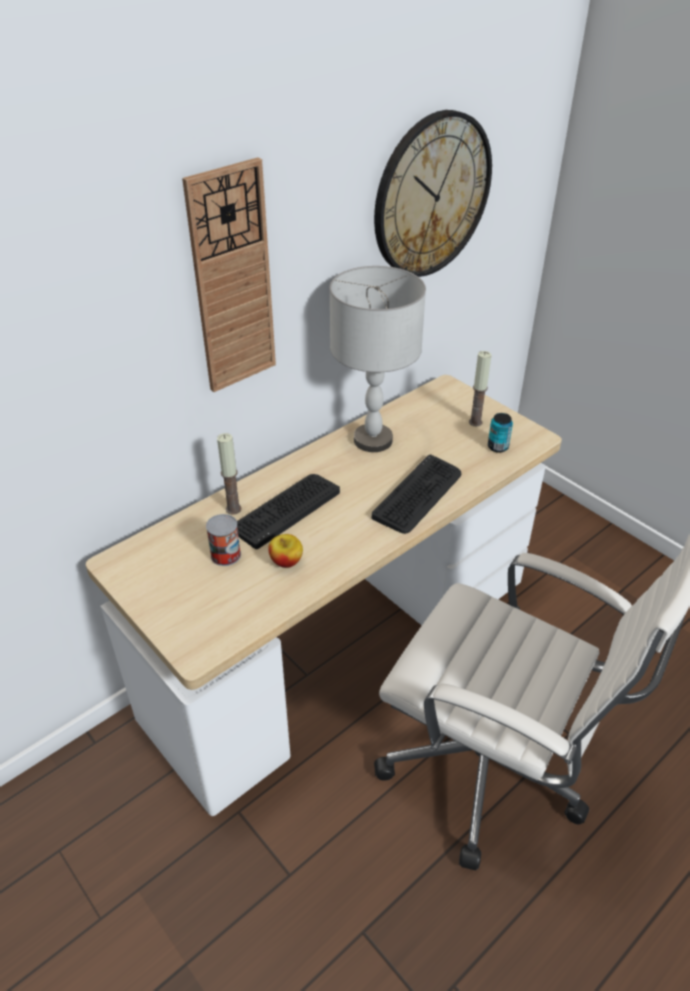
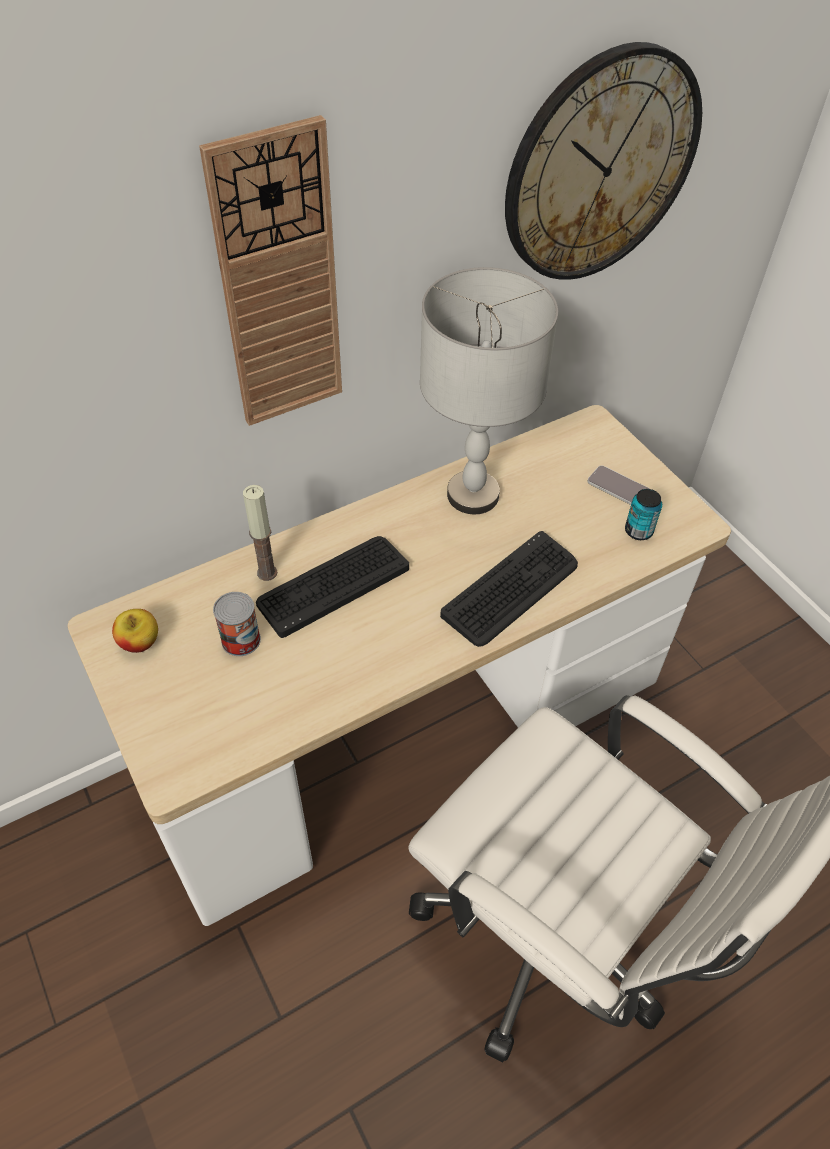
camera: 10 degrees right, 10 degrees up
(286, 561) = (314, 662): apple -> apple (140, 642)
(475, 422) = (618, 487): candle -> phone

